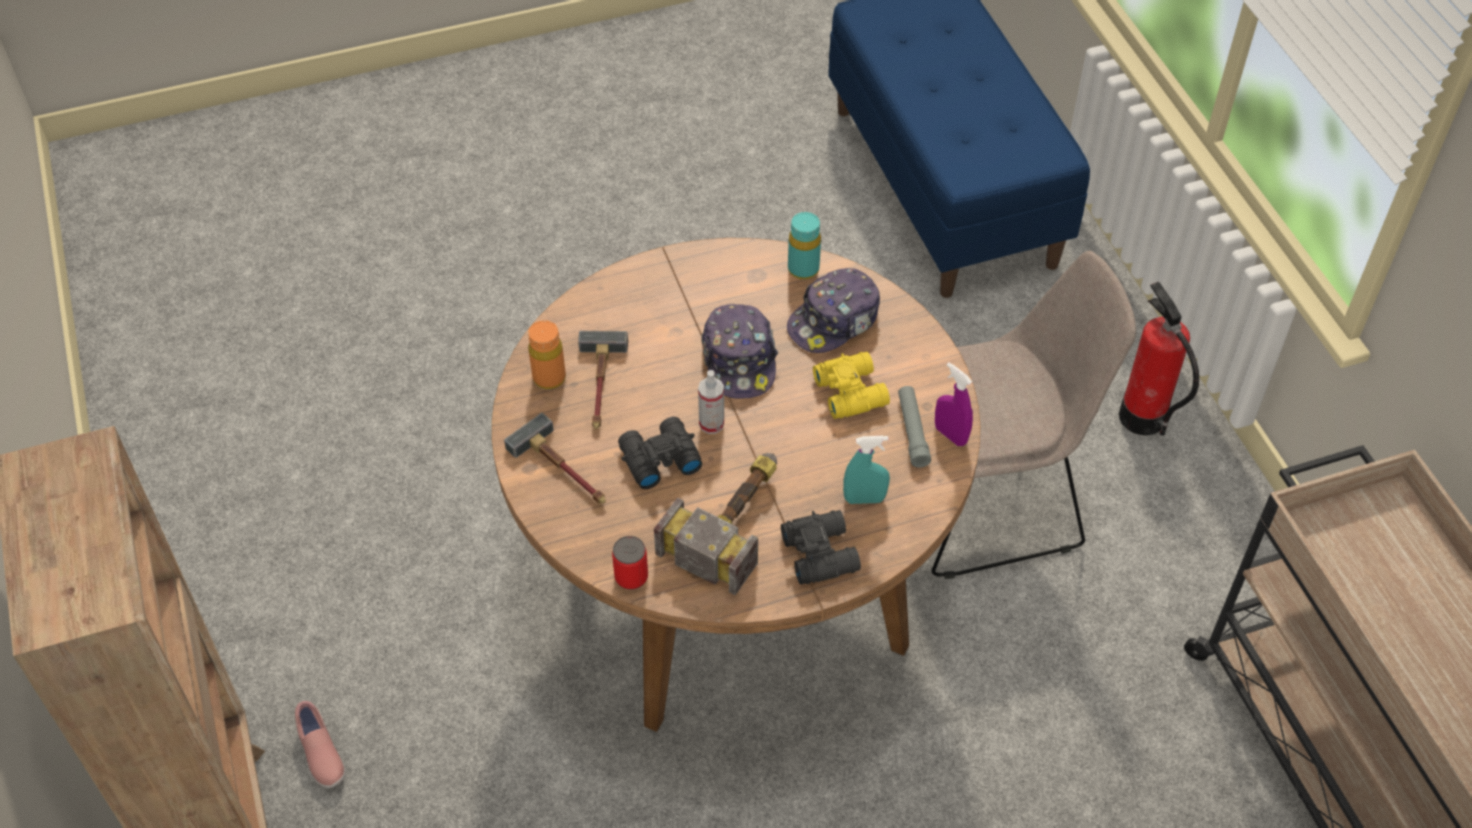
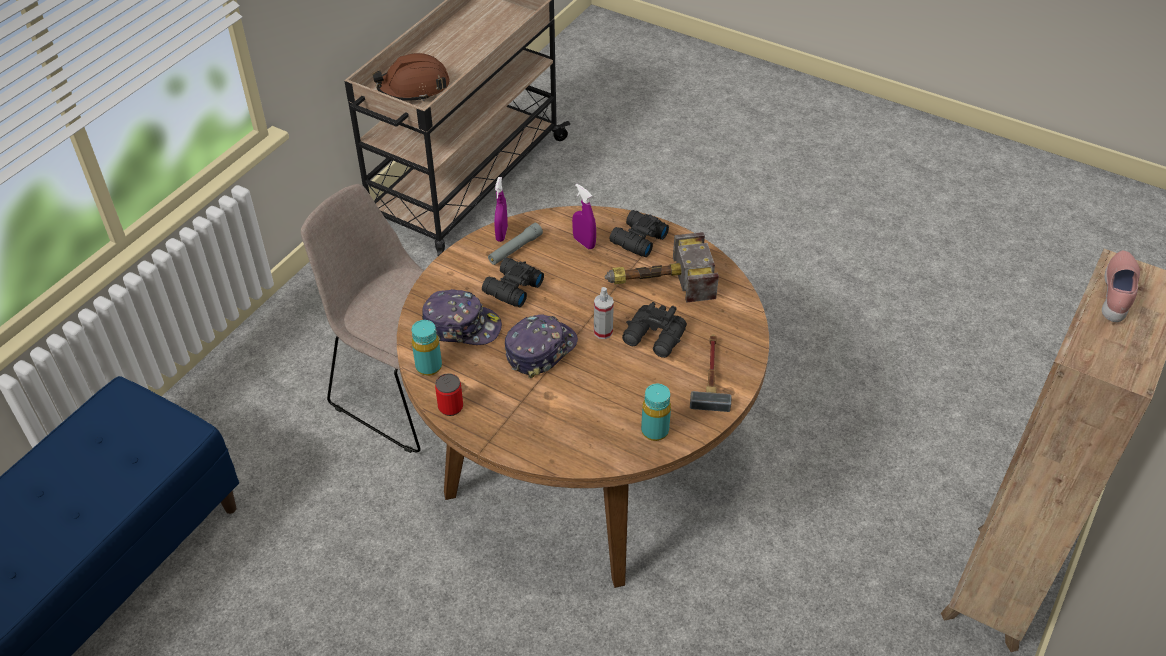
camera: 130 degrees left, 5 degrees down
(321, 754) = (907, 582): pink shoe -> pink shoe (1117, 294)
(549, 378) = (654, 431): orange bottle -> turquoise bottle
(600, 385) = (632, 401): hammer -> none
(631, 577) = (740, 299): can -> can (450, 407)
(851, 391) = (511, 288): yellow binoculars -> black binoculars
(864, 499) = (584, 242): turquoise spray bottle -> purple spray bottle
(1142, 417) = (276, 354): fire extinguisher -> none
(1379, 554) = (414, 88): none -> brown hard hat

